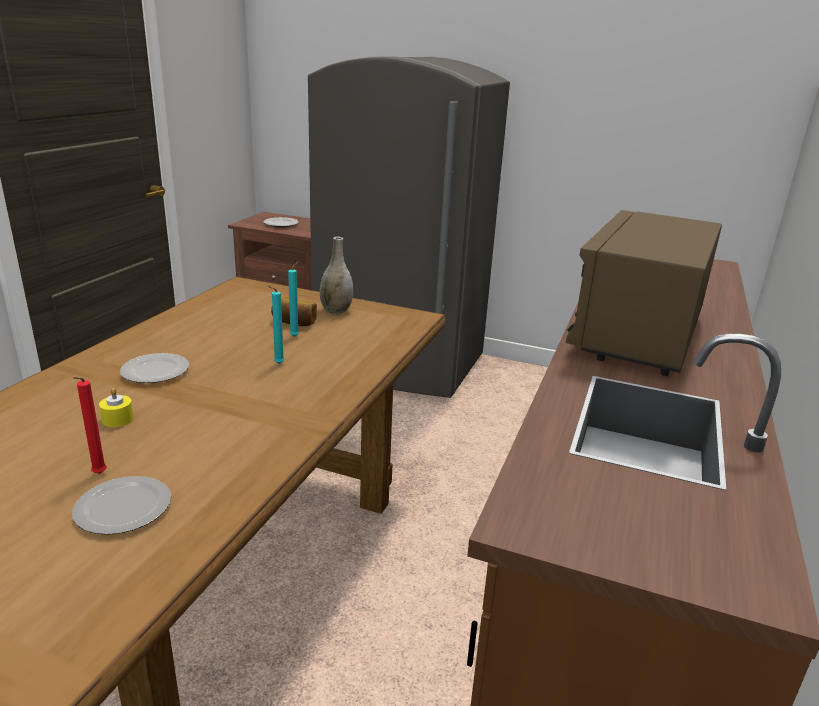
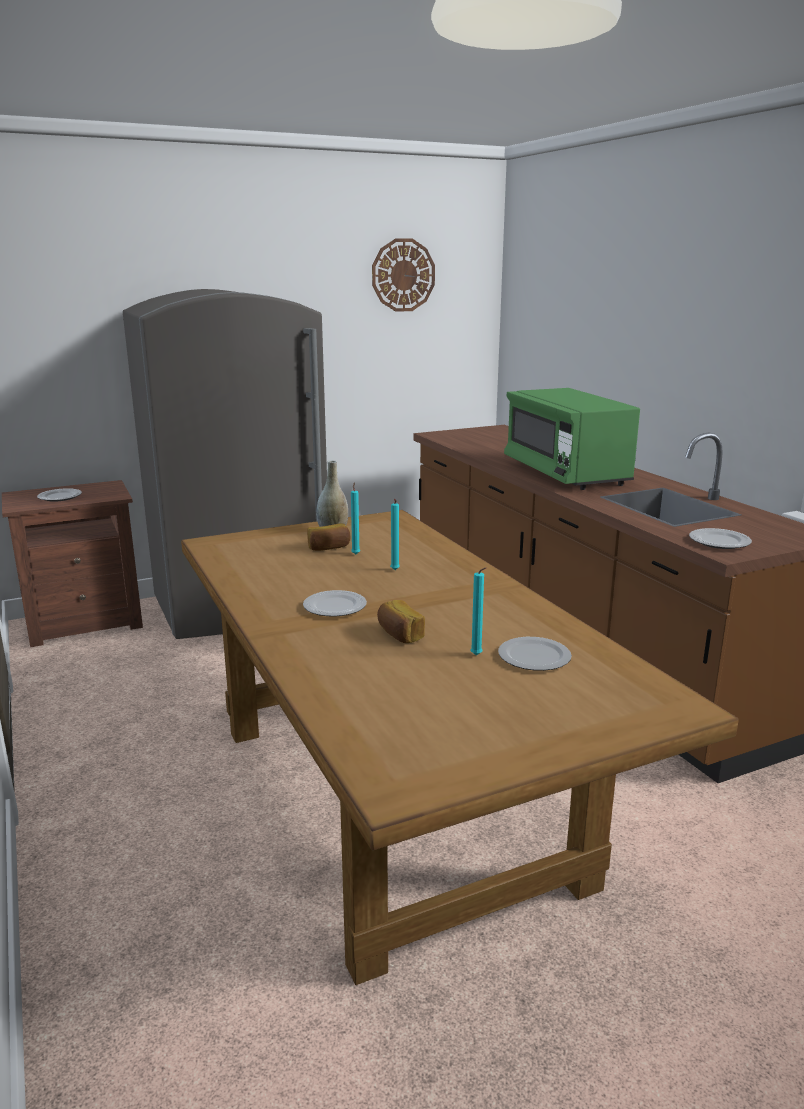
camera: 45 degrees left, 5 degrees down
(98, 475) = (477, 656): red candle -> turquoise candle
(118, 419) = (399, 634): yellow candle -> bread
(561, 505) = (719, 542): none -> plate
(637, 335) = (565, 473): brown microwave -> green microwave
(666, 57) = (403, 275): none -> wall clock

